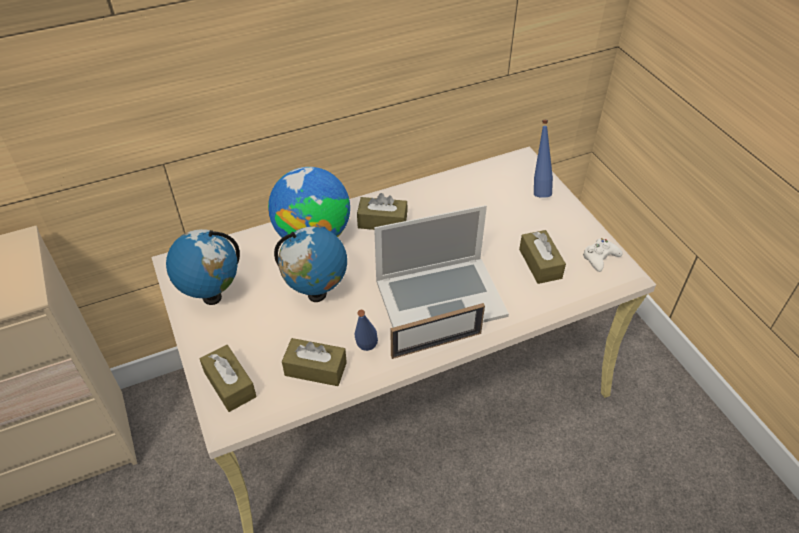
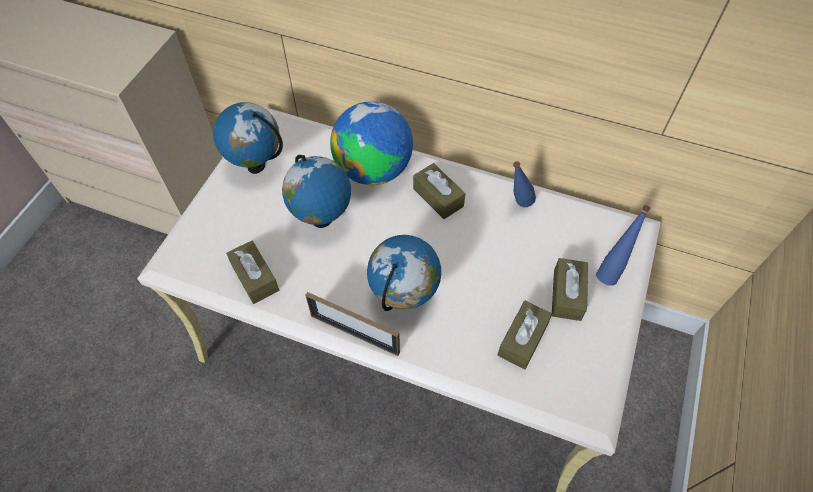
camera: 45 degrees right, 10 degrees up
(230, 384) = (195, 241): brown tissue box -> brown tissue box (567, 294)
(366, 353) = (299, 295): blue bottle -> blue bottle (517, 206)
(440, 297) = (404, 298): laptop -> globe
(600, 258) = (585, 381): white game controller -> none

